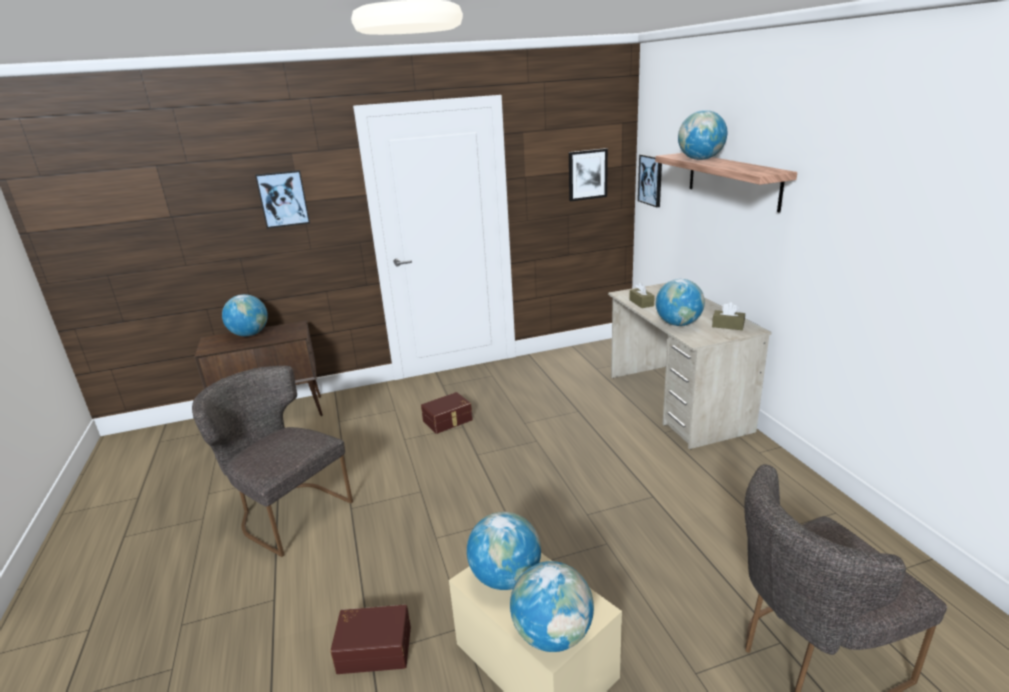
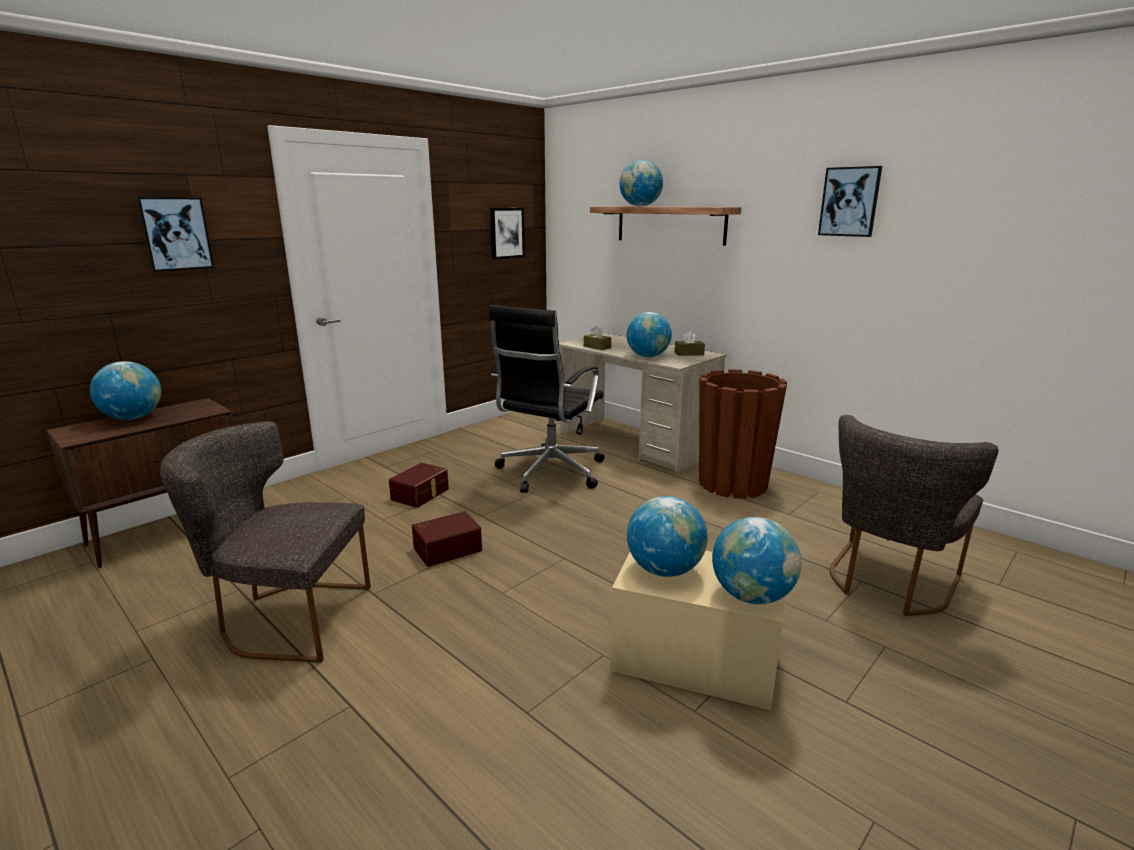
camera: 30 degrees left, 5 degrees down
(374, 647) = (524, 704): brown storage box -> brown storage box (447, 548)
(567, 421) = (549, 472): none -> black office chair
(651, 180) = (567, 239): picture -> picture (849, 202)
(739, 477) = (732, 484): none -> brown planter

